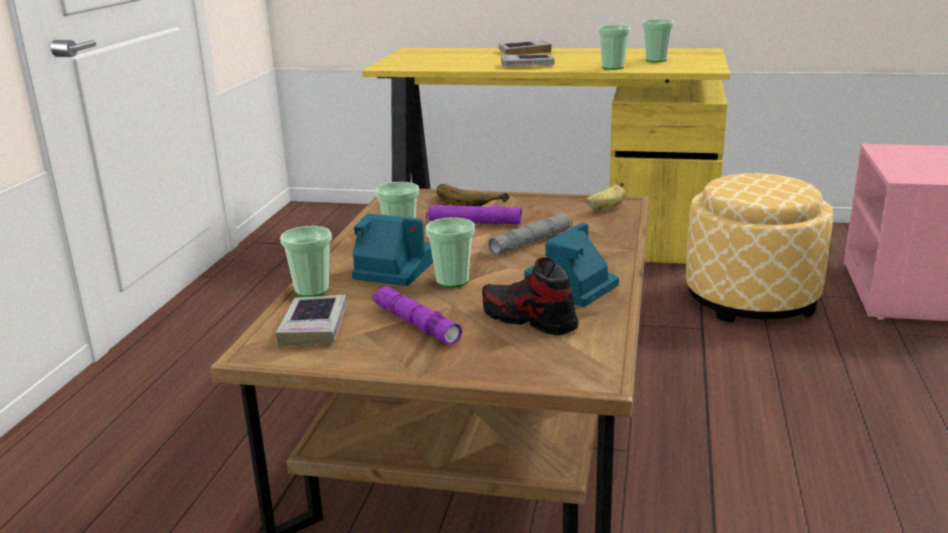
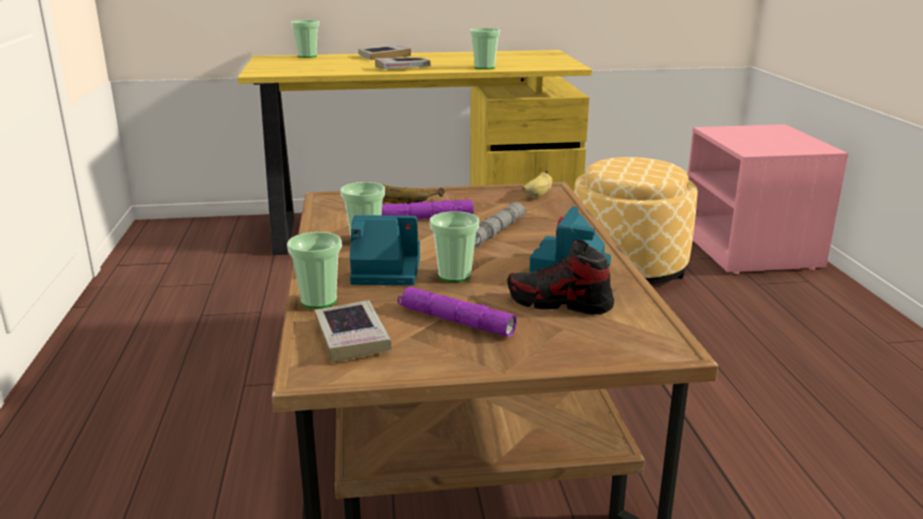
camera: 20 degrees left, 0 degrees up
(656, 60) = (515, 60): cup -> cup (307, 56)

